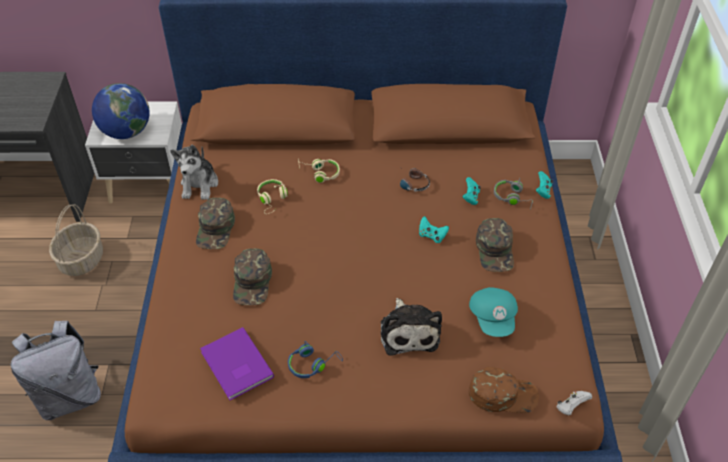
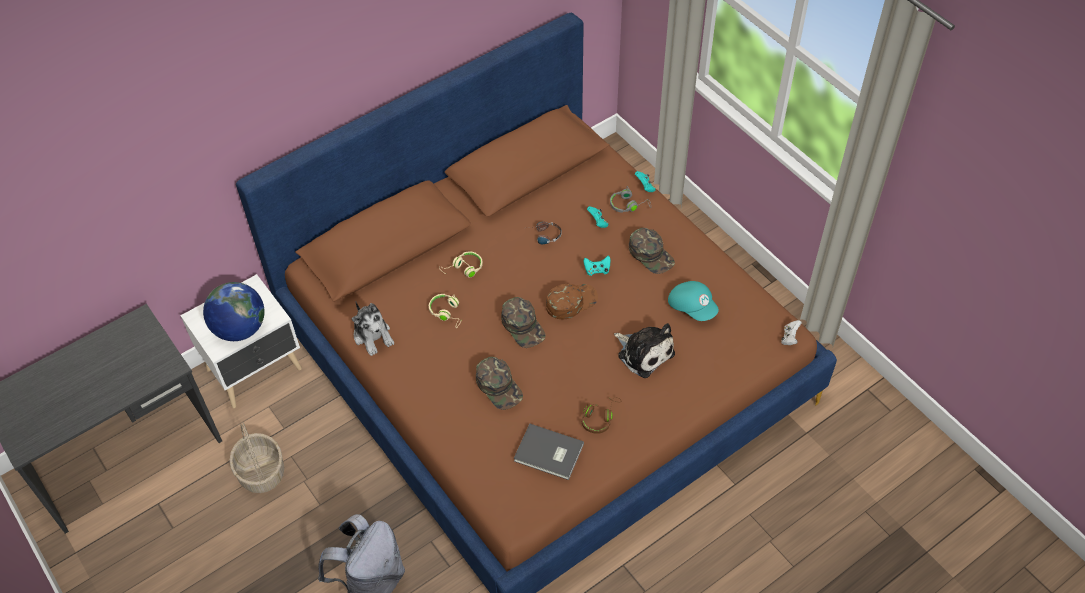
camera: 35 degrees left, 5 degrees up
(216, 228) = (425, 363): green cap -> green cap (523, 326)
(236, 366) = (549, 454): purple book -> grey book
(312, 364) = (599, 418): blue headphones -> brown headphones
(503, 394) = (742, 356): brown cap -> brown cap (571, 302)

